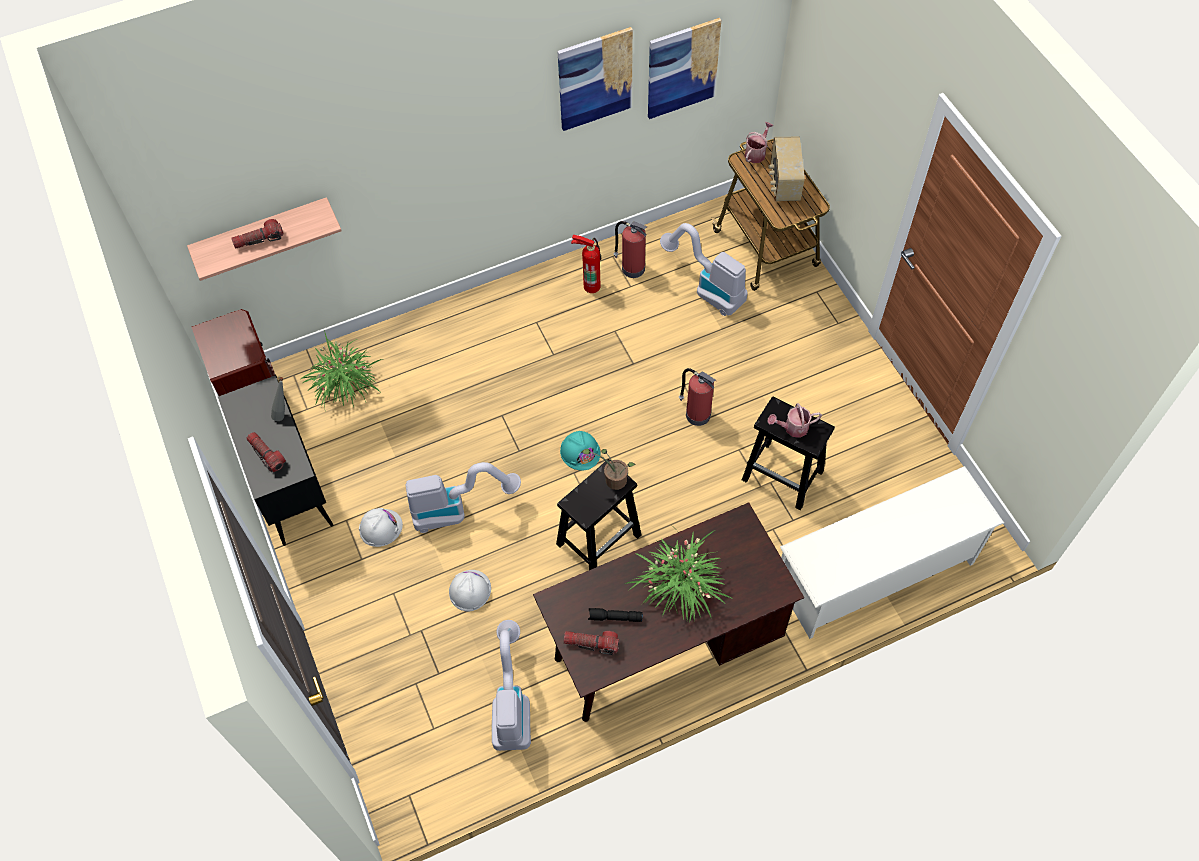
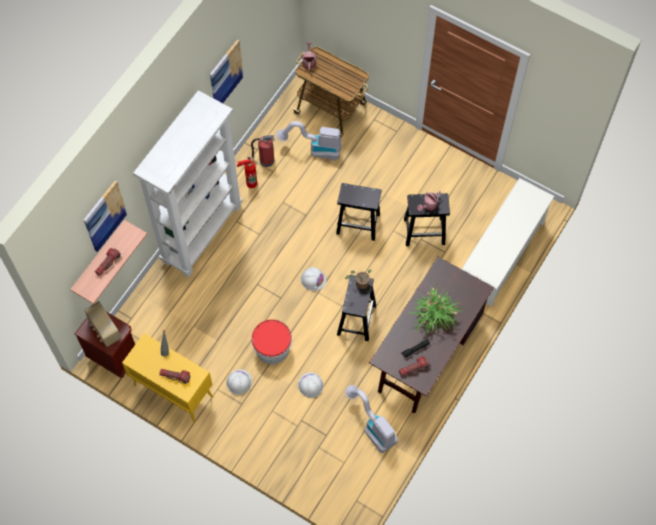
camera: 35 degrees left, 5 degrees up
(290, 487) = (172, 390): black cabinet -> yellow cabinet
(344, 383) = (156, 317): potted plant -> none
(457, 509) = (272, 348): vacuum cleaner -> bucket
(482, 312) = (202, 233): none -> white bookcase
(580, 452) = (313, 279): turquoise hard hat -> white hard hat
(682, 68) = (260, 41): picture -> picture (104, 216)
(697, 414) = (359, 223): fire extinguisher -> black stool
(783, 183) = (335, 72): radio -> radio (104, 330)

